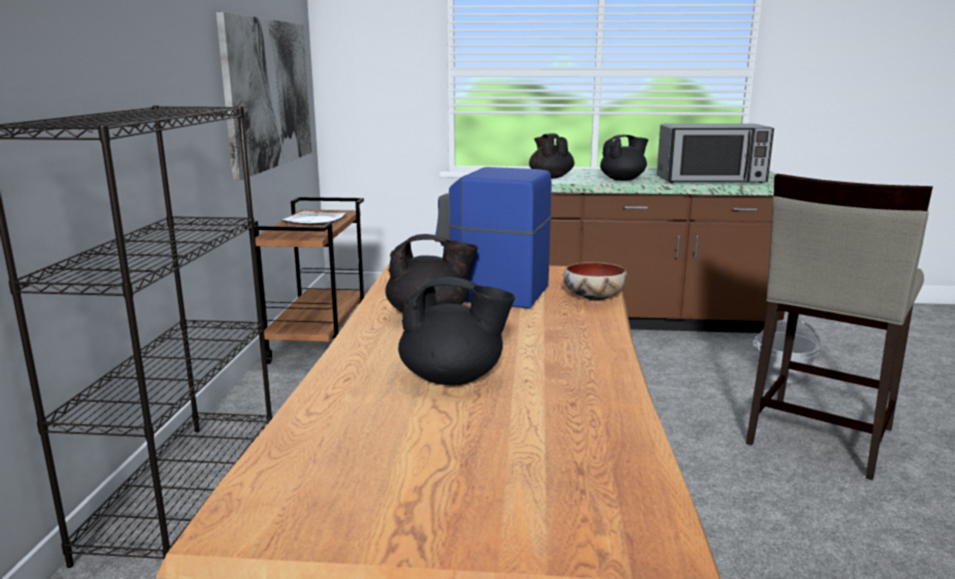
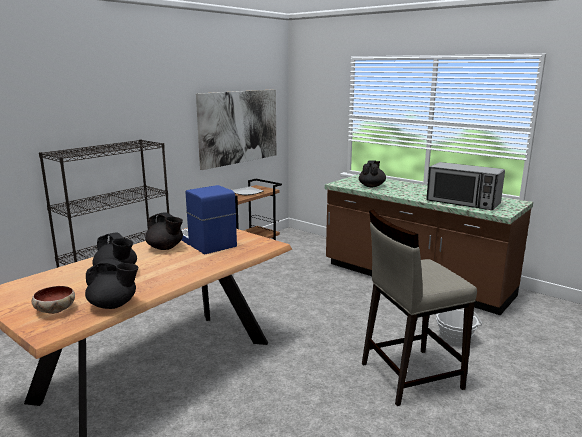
camera: 35 degrees right, 0 degrees up
(593, 298) = (239, 256): bowl -> bowl (54, 310)
(623, 179) = (407, 194): black teapot -> black teapot (113, 305)

